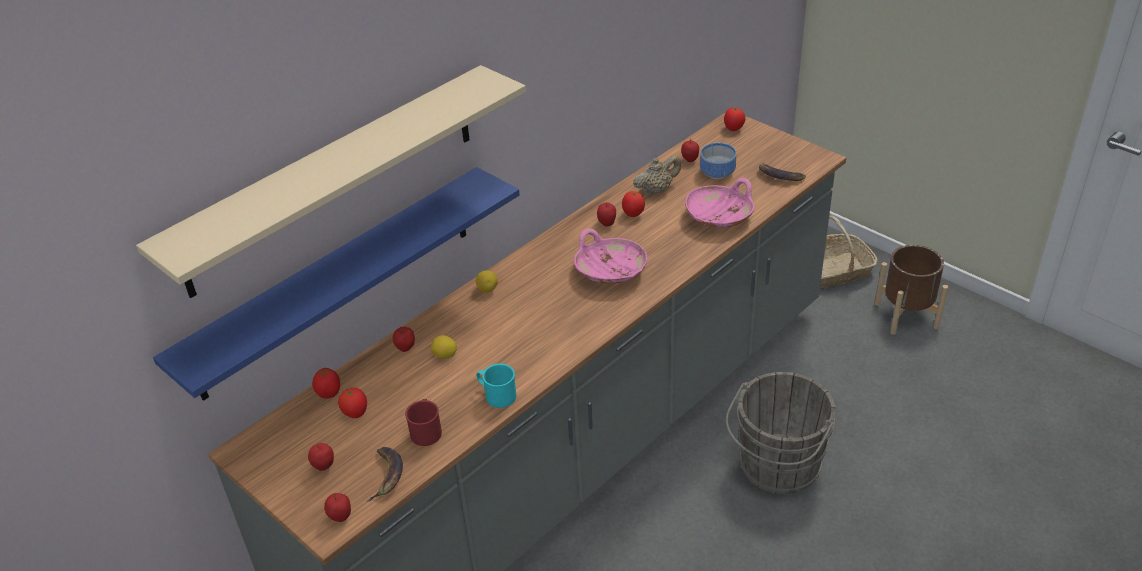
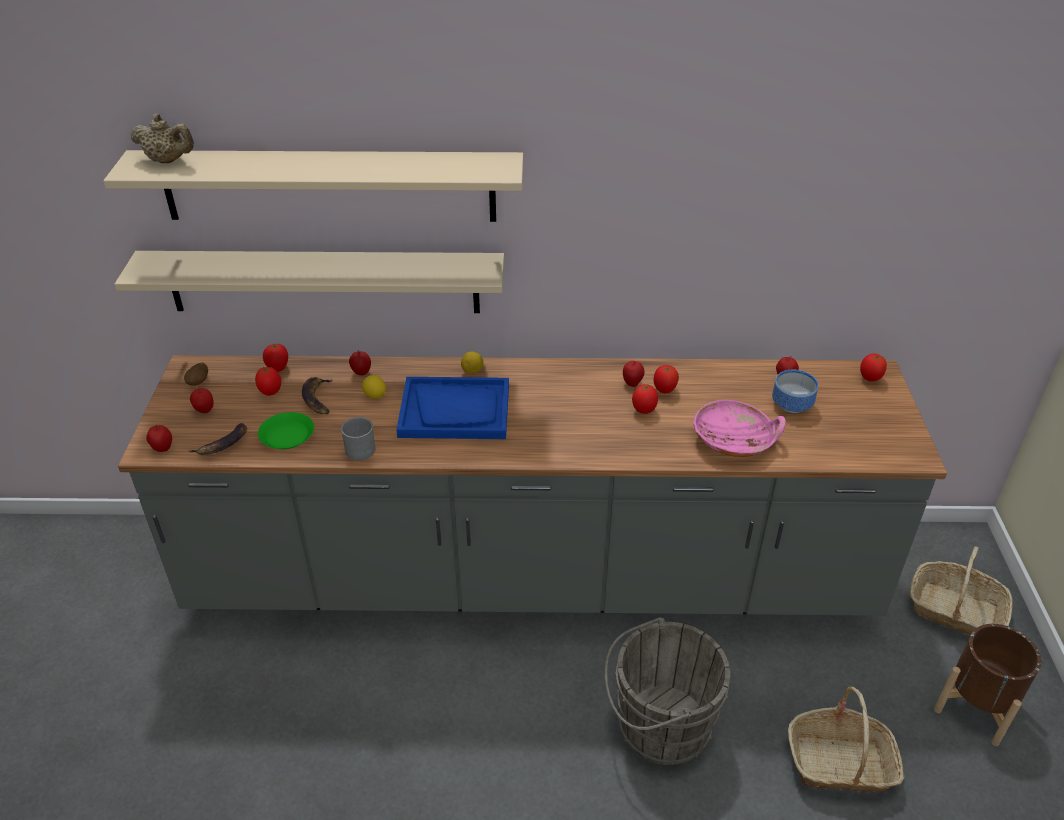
camera: 45 degrees right, 0 degrees up
(277, 453) = (199, 382): none -> potato
(337, 282) = (324, 281): blue shelf -> beige shelf
(426, 430) = (287, 435): red mug -> green plate
(496, 395) = (360, 447): turquoise mug -> grey mug
(521, 323) = (455, 410): none -> blue tray
(609, 270) = (576, 419): pink bowl -> none
(641, 235) = (644, 410): none -> tomato
(656, 190) = (715, 384): beige teapot -> beige teapot (168, 161)
(779, 176) = (846, 444): banana -> banana (318, 398)
(887, 402) = (840, 763): none -> basket

